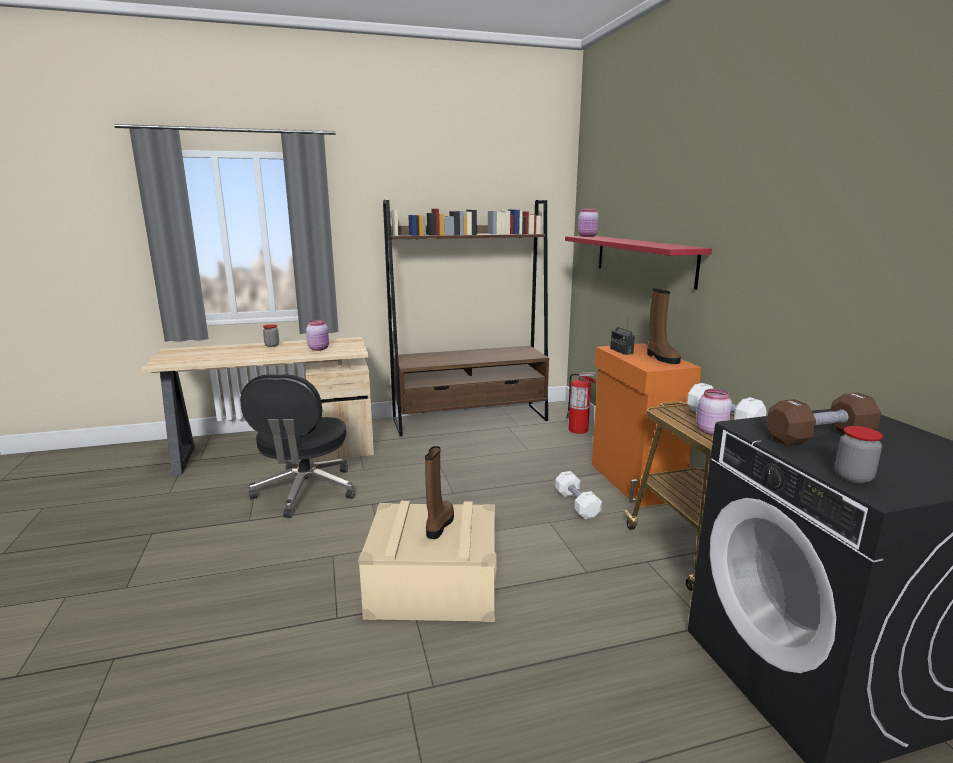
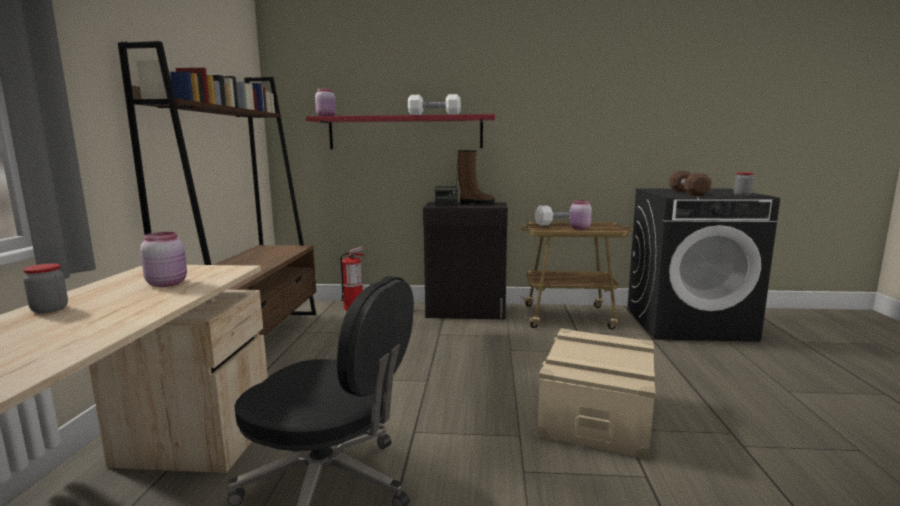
camera: 70 degrees left, 5 degrees down
(439, 524) = (593, 351): brown boot -> none
(577, 504) = (488, 335): white dumbbell -> white dumbbell (434, 114)
(634, 481) = (466, 312): orange cabinet -> black cabinet

